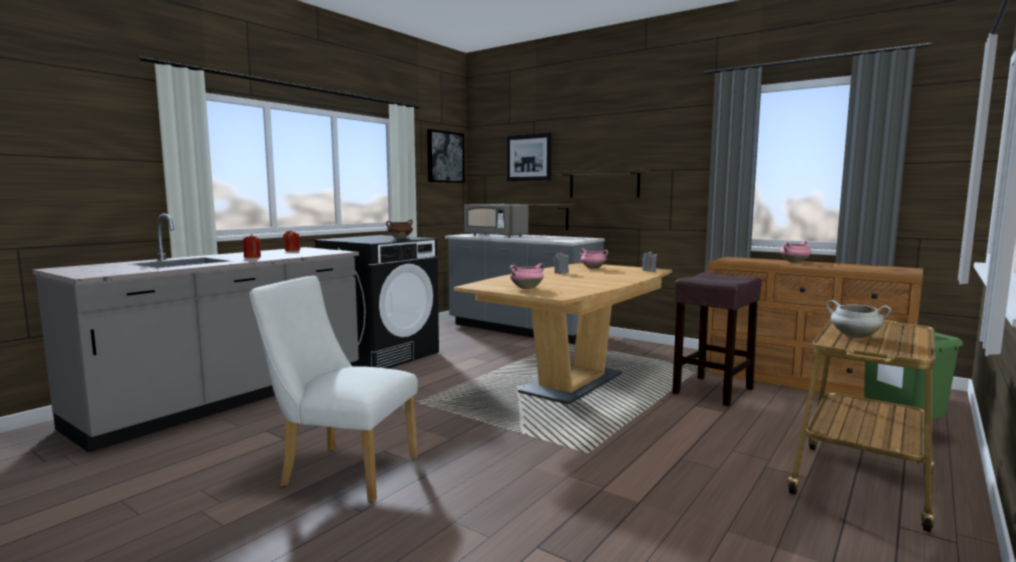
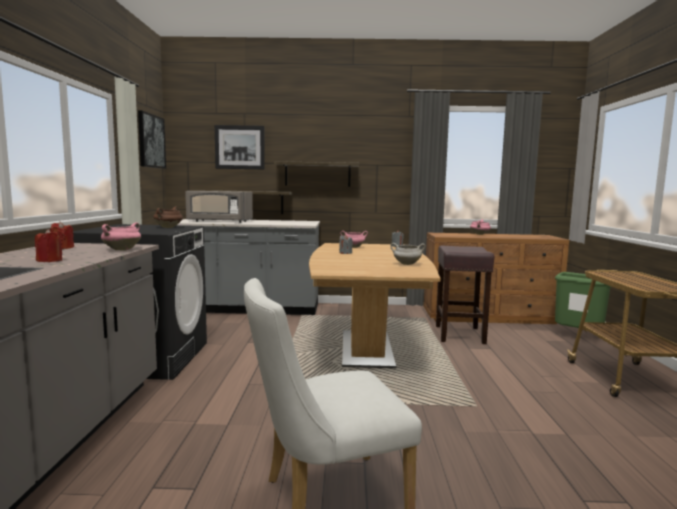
camera: 35 degrees left, 0 degrees up
(527, 288) = (376, 270): pink cooking pot -> pink cooking pot (122, 250)
(854, 336) = (635, 283): white cooking pot -> white cooking pot (406, 264)

